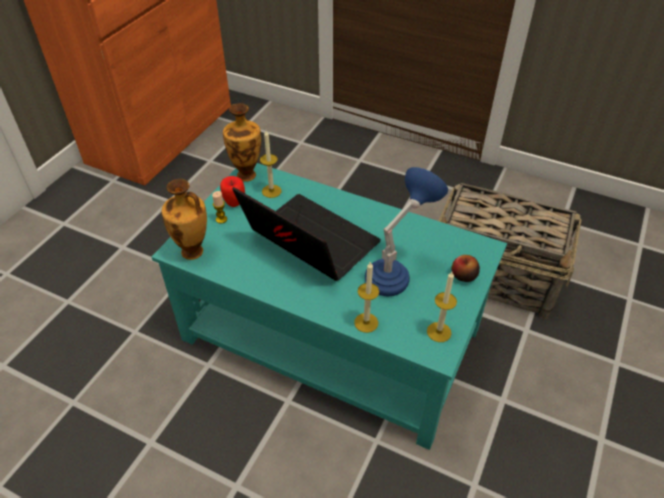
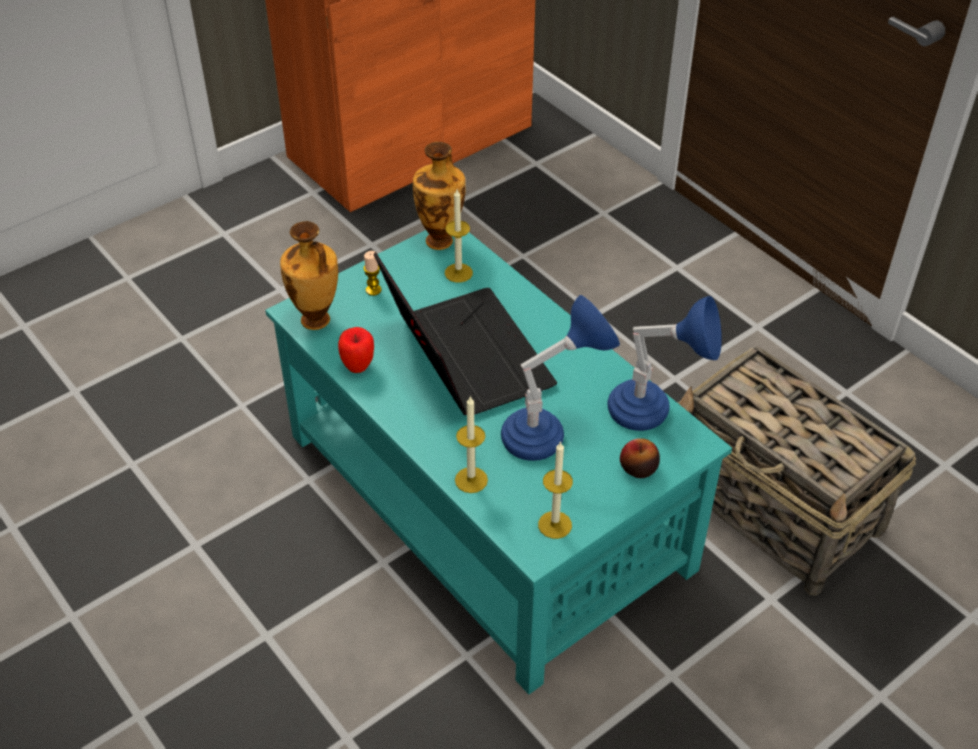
camera: 25 degrees right, 0 degrees up
(234, 203) = (402, 273): apple -> apple (358, 366)
(450, 239) = (655, 416): none -> blue table lamp

